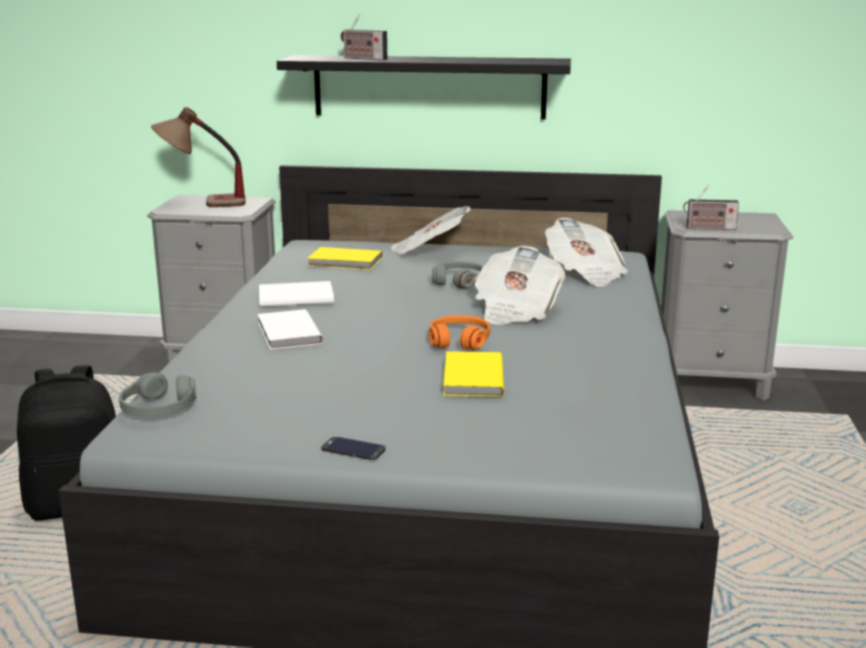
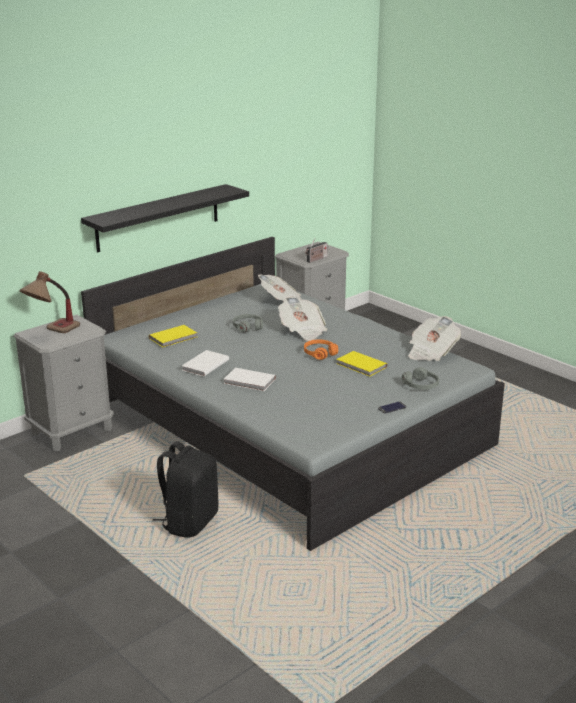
camera: 50 degrees left, 5 degrees up
(158, 409) = (297, 431): grey headphones -> grey headphones (421, 385)
(363, 58) = (138, 212): radio -> none
(428, 251) = (189, 316): newspaper -> newspaper (431, 352)

